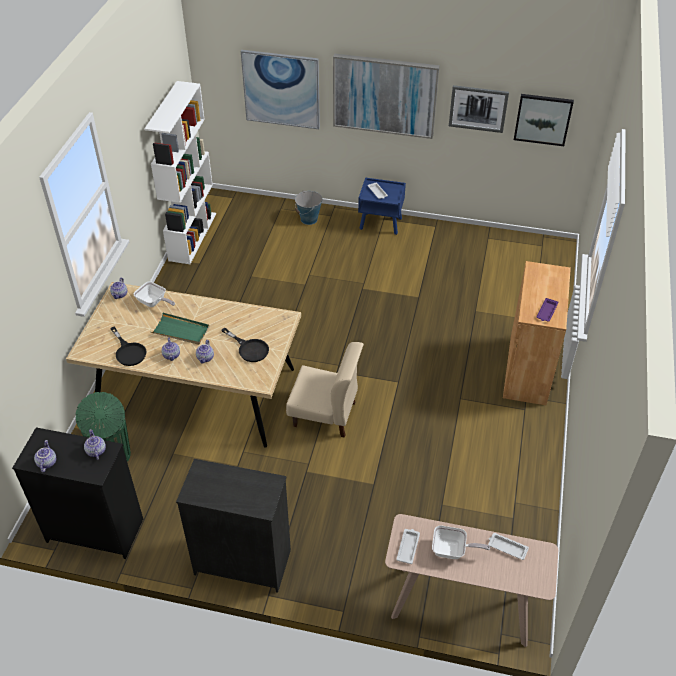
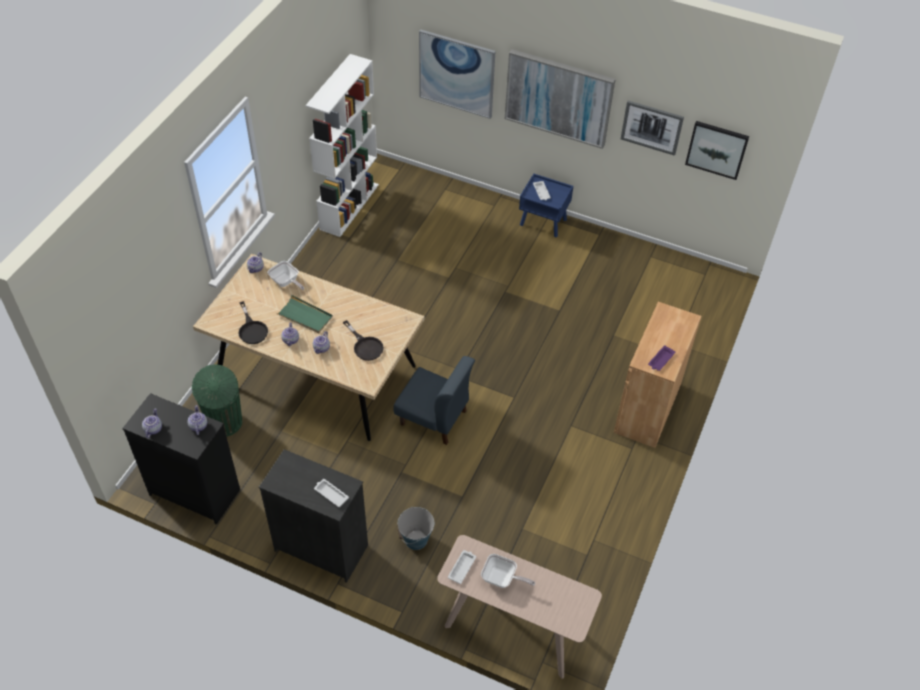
camera: 10 degrees right, 5 degrees up
(309, 219) = (471, 206): bucket -> bucket (416, 540)
(325, 414) = (434, 418): beige chair -> blue chair
(507, 547) = (553, 586): white tray -> white tray (331, 494)

